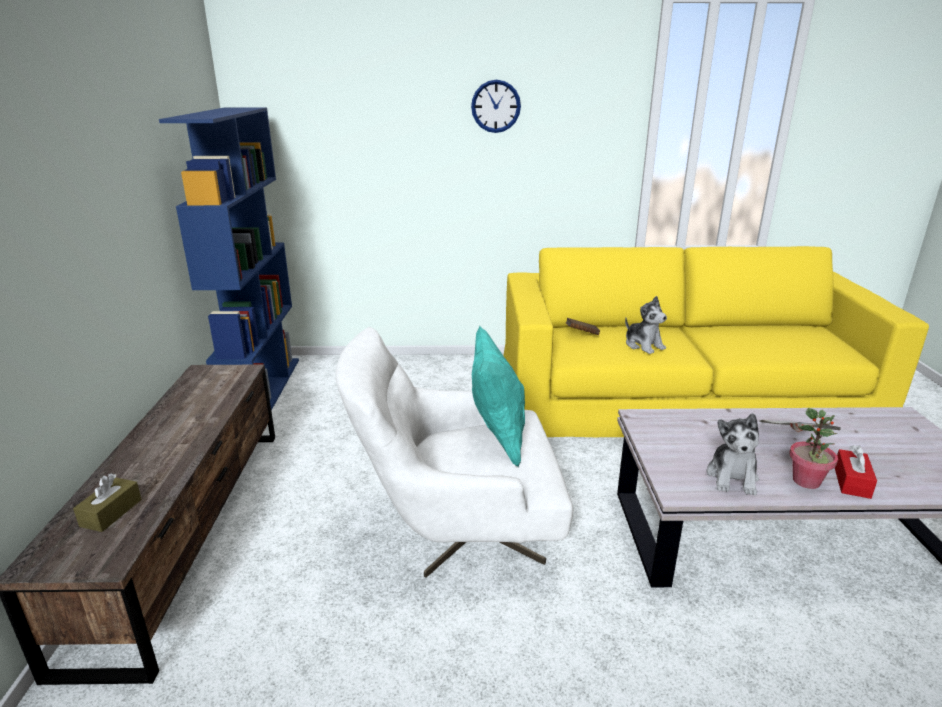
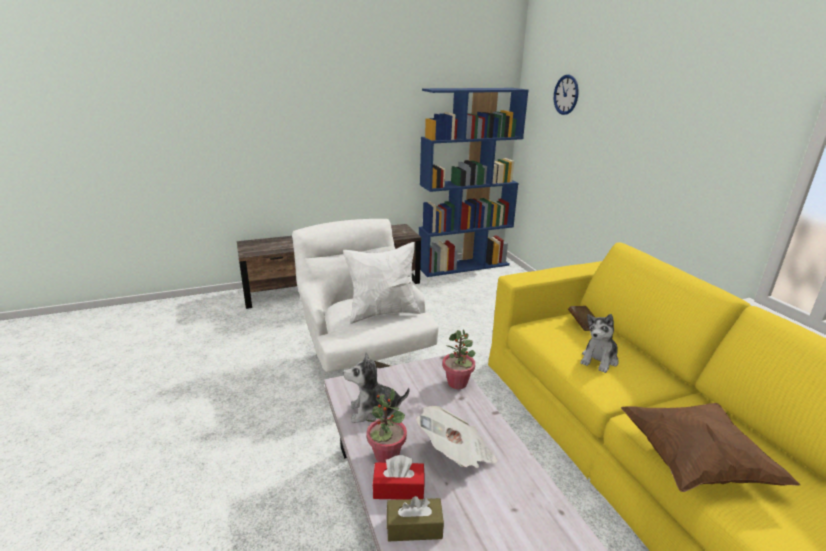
camera: 70 degrees right, 0 degrees up
(111, 513) = (278, 244): brown tissue box -> brown tissue box (414, 527)
(495, 106) = (658, 105): wall clock -> wall clock (566, 94)
(497, 437) = (383, 313): turquoise pillow -> white pillow
(678, 418) = (457, 383): none -> potted plant
(778, 354) = (694, 462): none -> brown pillow

